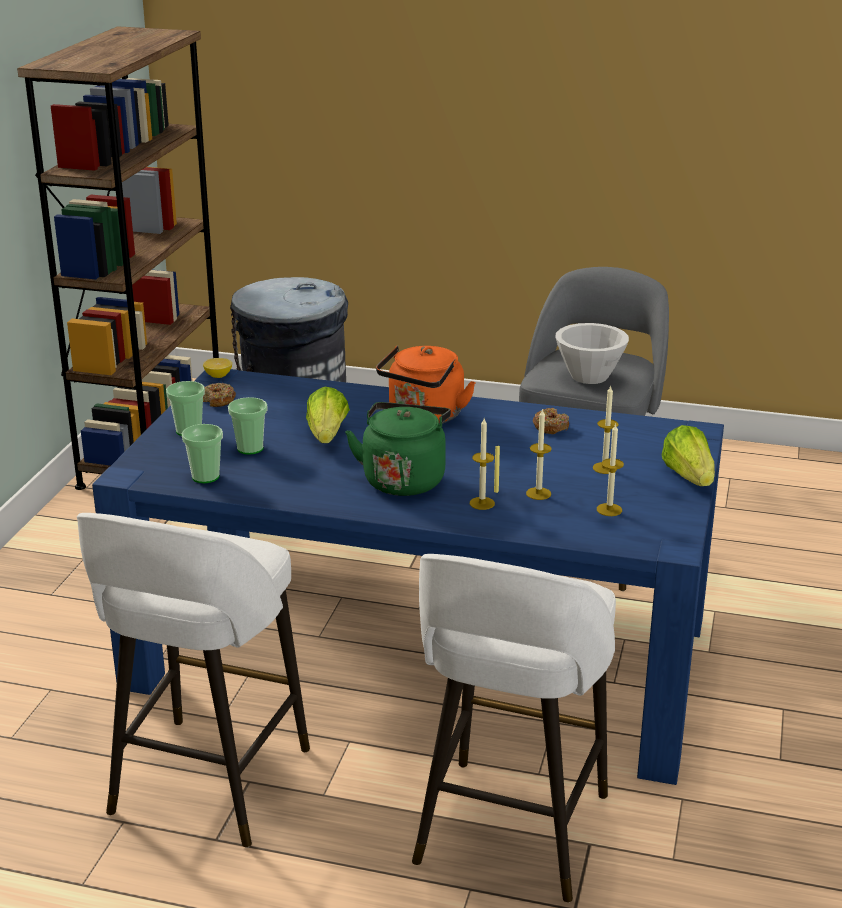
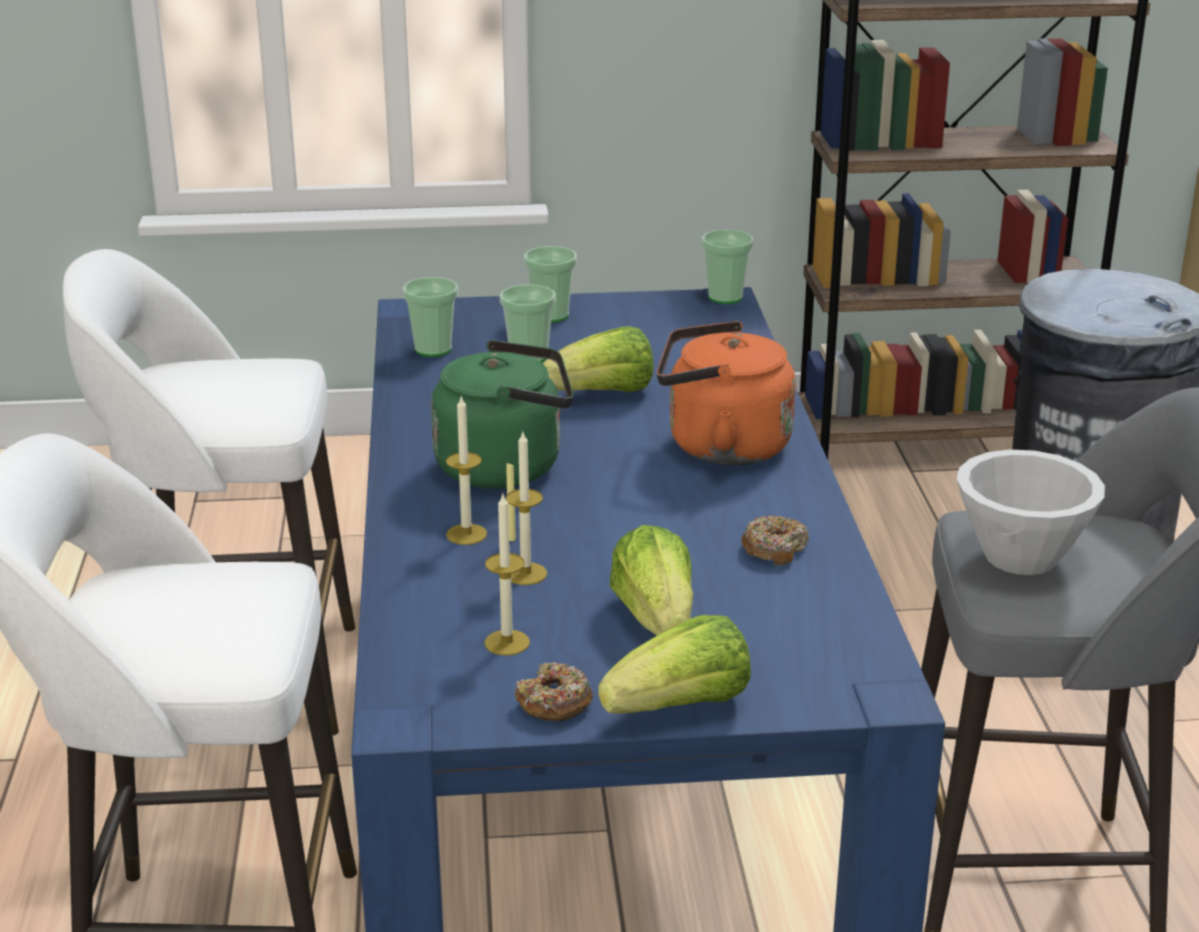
camera: 70 degrees right, 0 degrees up
(218, 376) = (725, 297): lemon -> cup
(218, 400) = (652, 313): donut -> donut (554, 703)
(604, 468) = (656, 619): candle -> lettuce

